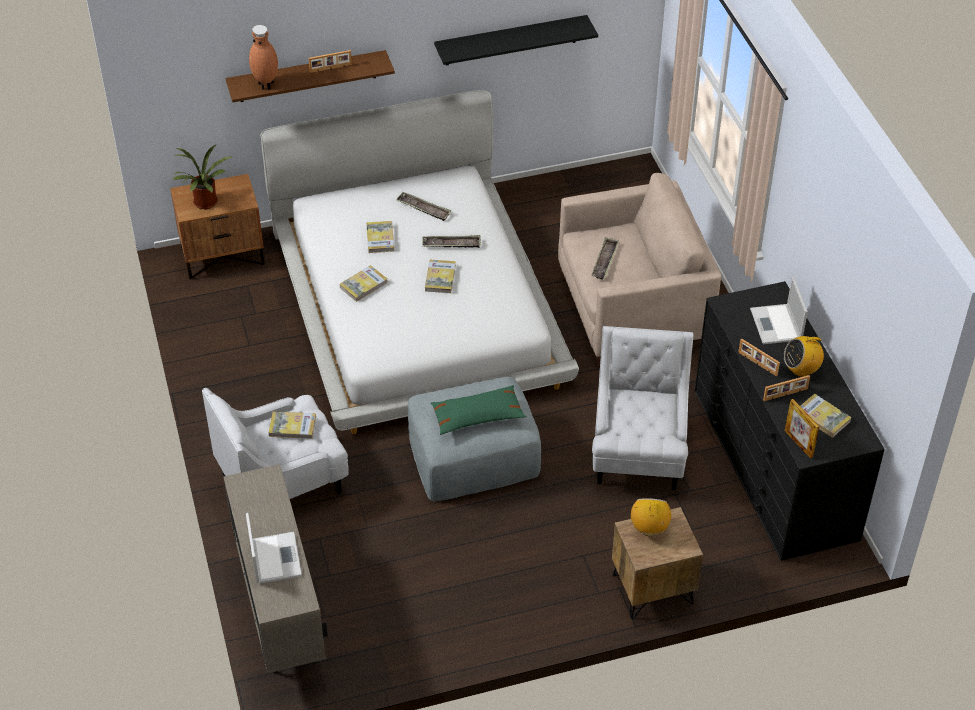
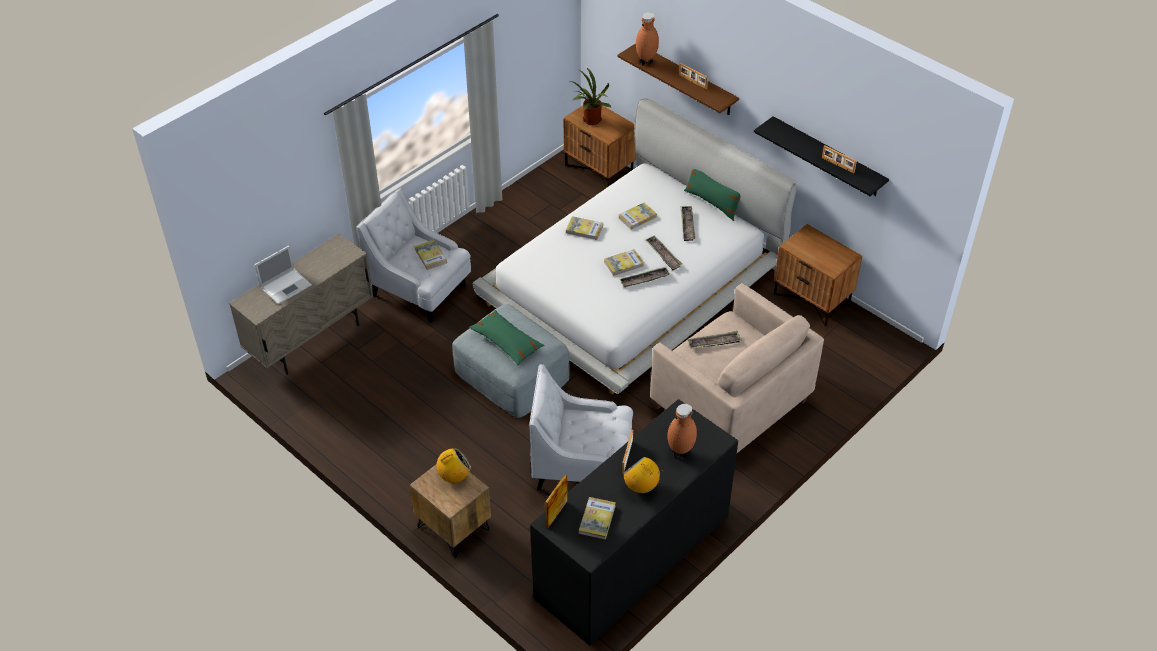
camera: 60 degrees right, 0 degrees up
(404, 178) = (712, 203): none -> green pillow
(475, 273) = (644, 279): none -> tray
(544, 193) = (812, 299): none -> brown nightstand
(638, 452) = (582, 466): white armchair -> white armchair turned 150 degrees counterclockwise
(776, 325) = (680, 453): laptop -> brown vase
(785, 395) = (605, 487): picture frame -> picture frame (837, 165)

